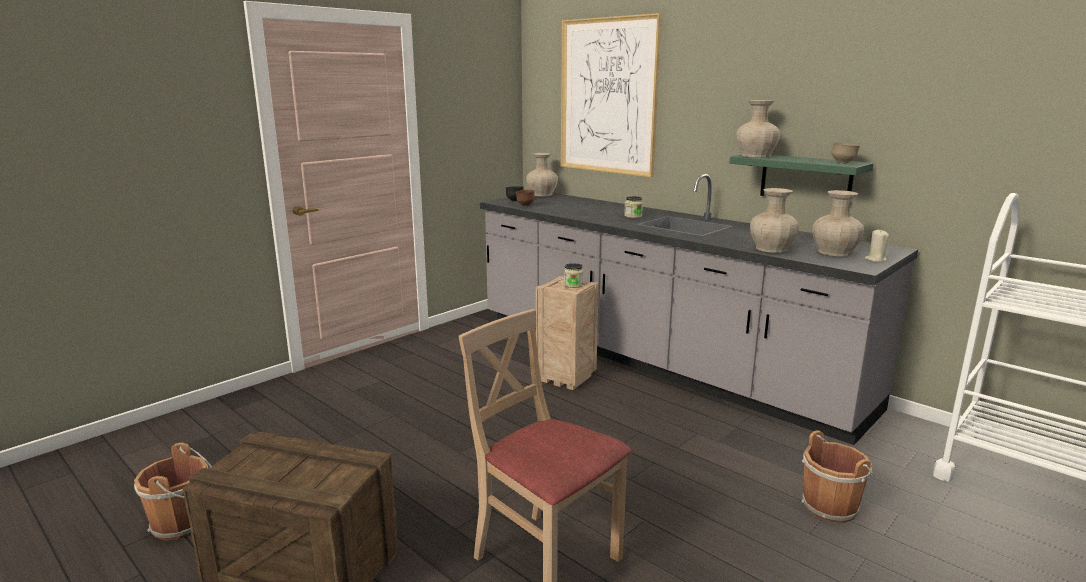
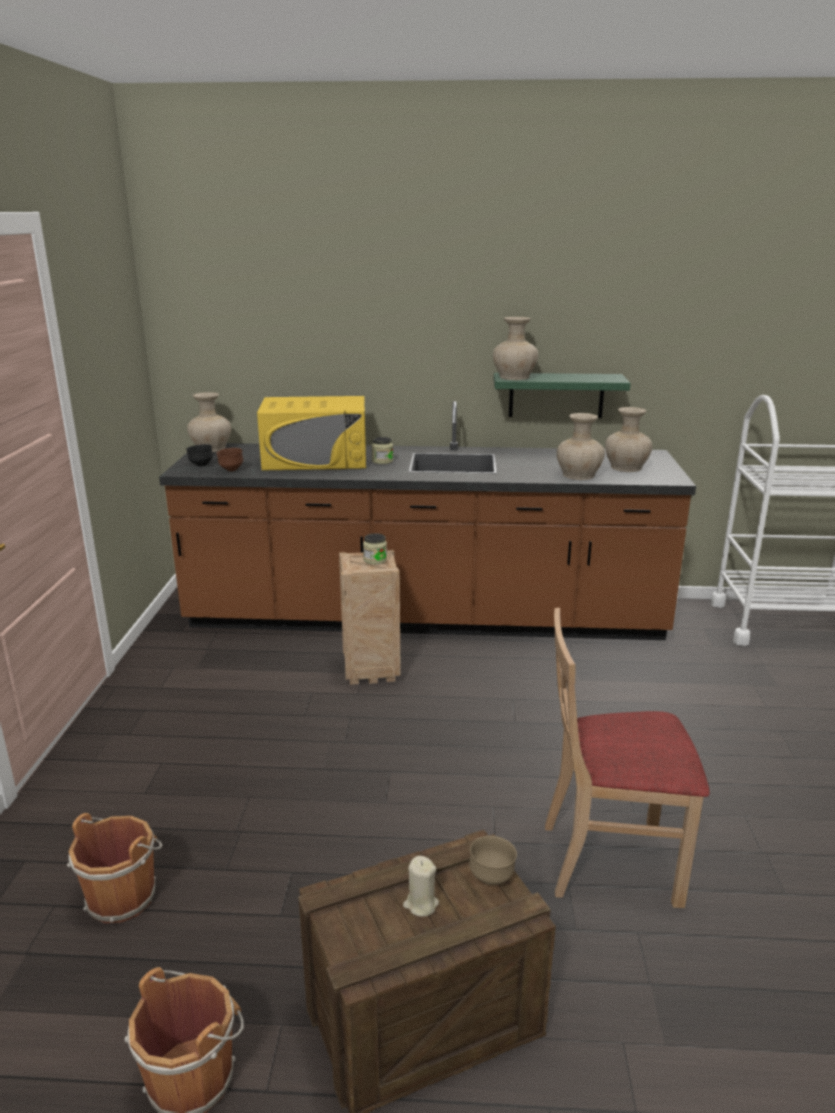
camera: 40 degrees left, 5 degrees up
(590, 208) = (316, 459): none -> yellow microwave
(608, 96) = (295, 314): picture -> none
(656, 360) = (425, 617): grey counter -> brown counter
(831, 506) = (715, 699): brown bucket -> brown bucket (123, 895)
(843, 163) = (607, 378): brown bowl -> brown bowl (491, 878)
(875, 260) = (665, 468): beige candle -> beige candle (421, 904)

